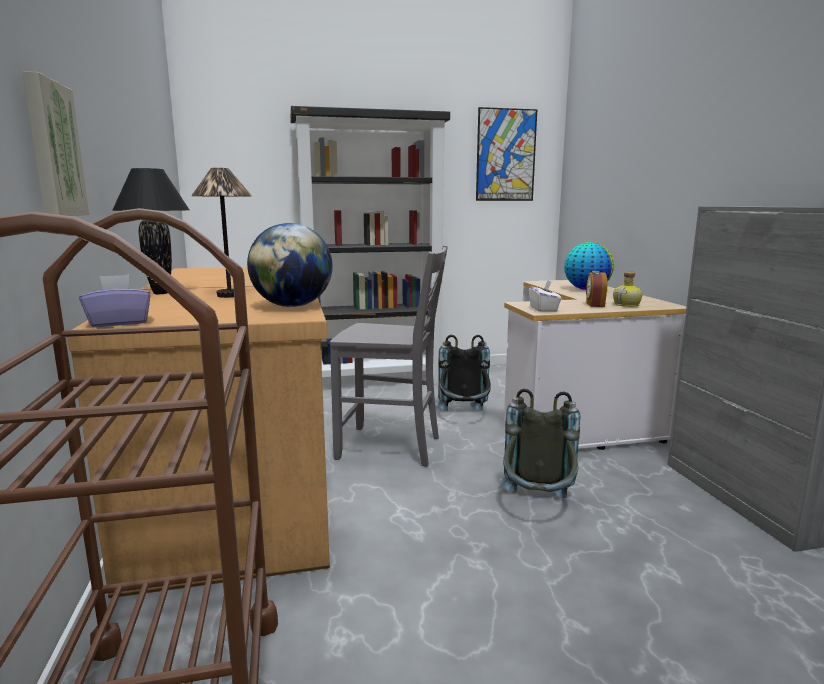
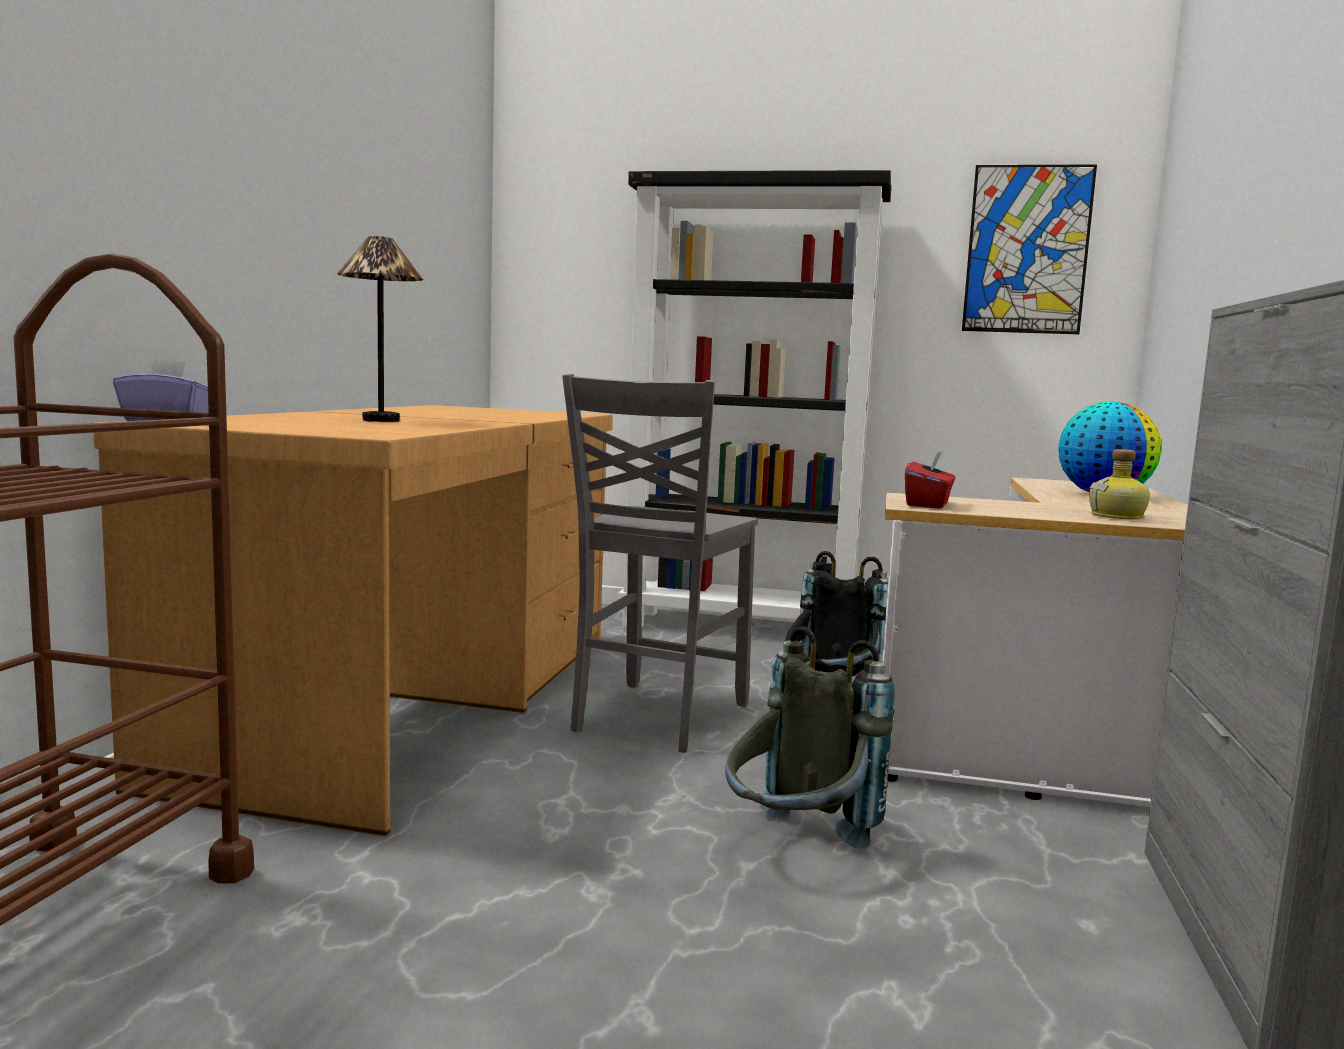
camera: 25 degrees right, 5 degrees down
(52, 150) = (128, 201): picture -> none
(161, 293) = (316, 414): black table lamp -> none
(292, 306) = (409, 430): globe -> none
(391, 447) = (656, 717): grey chair -> grey chair turned 75 degrees clockwise
(544, 309) = (928, 505): white tissue box -> red tissue box
(594, 304) = (1049, 510): alarm clock -> none

